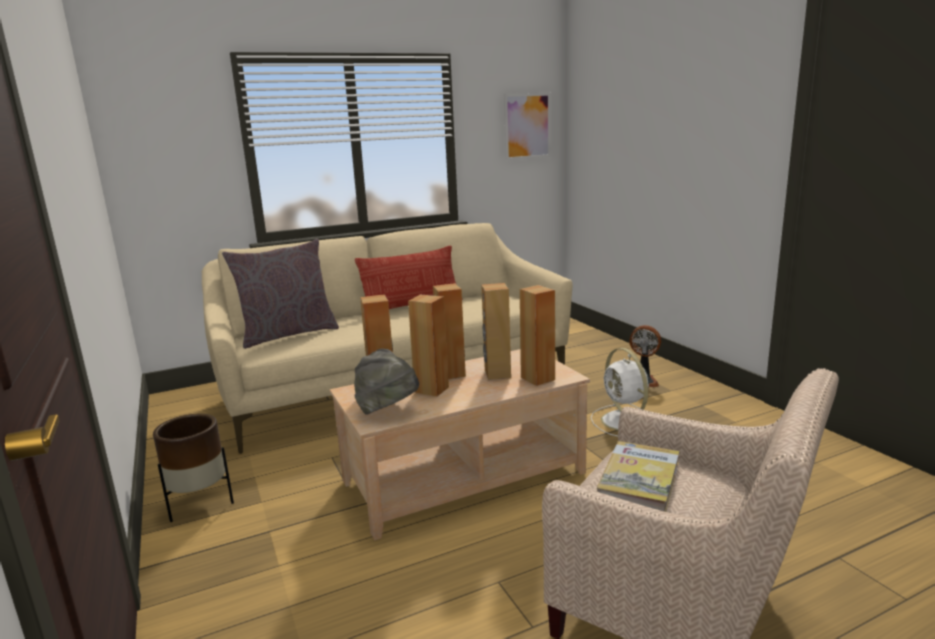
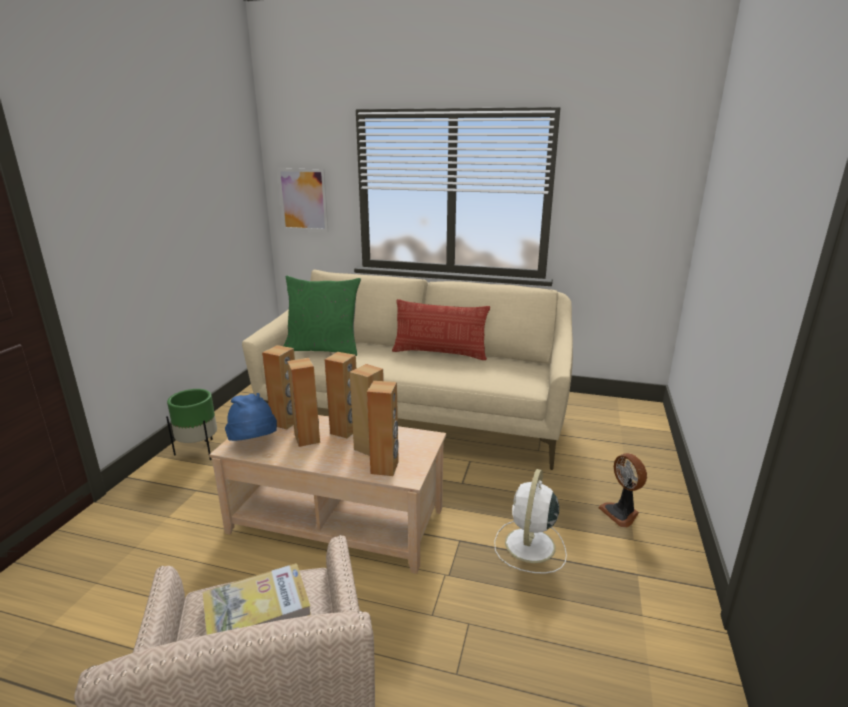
camera: 40 degrees right, 5 degrees up
(200, 503) = (199, 451): brown planter -> green planter
(288, 334) = (323, 349): grey pillow -> green pillow
(388, 411) = (254, 443): grey hat -> blue hat
(527, 126) = (647, 189): picture -> picture (303, 200)

